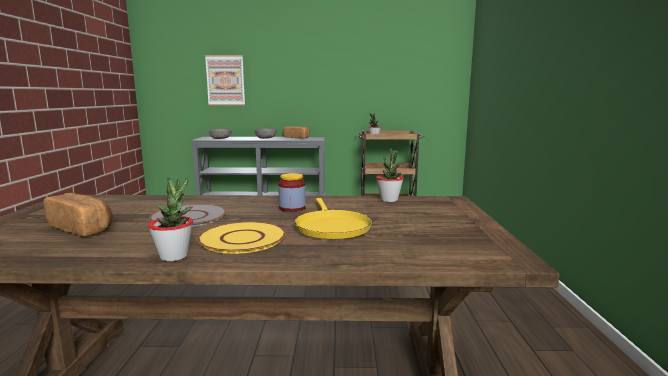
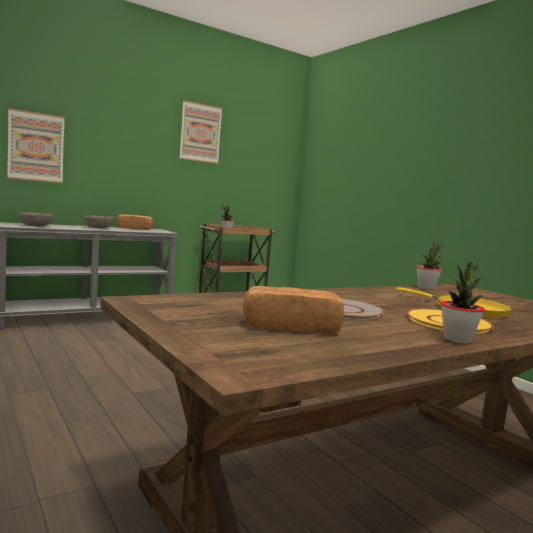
camera: 35 degrees left, 5 degrees down
(292, 208) = (389, 298): jar -> none
(356, 49) = (200, 133): none -> picture

